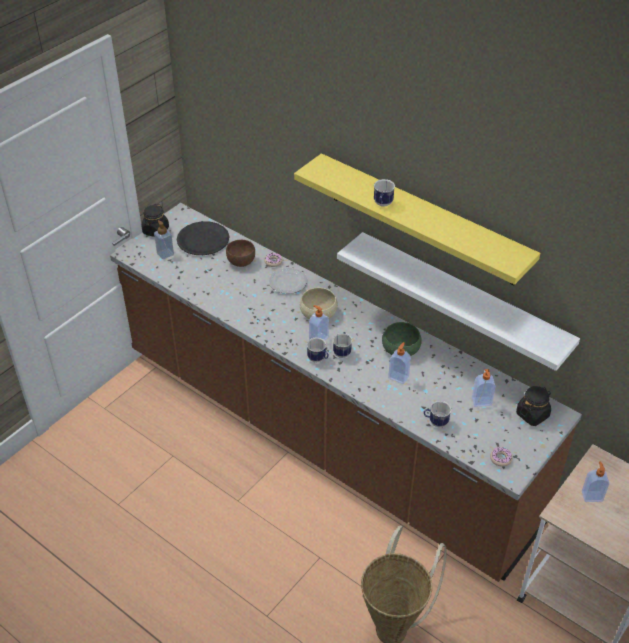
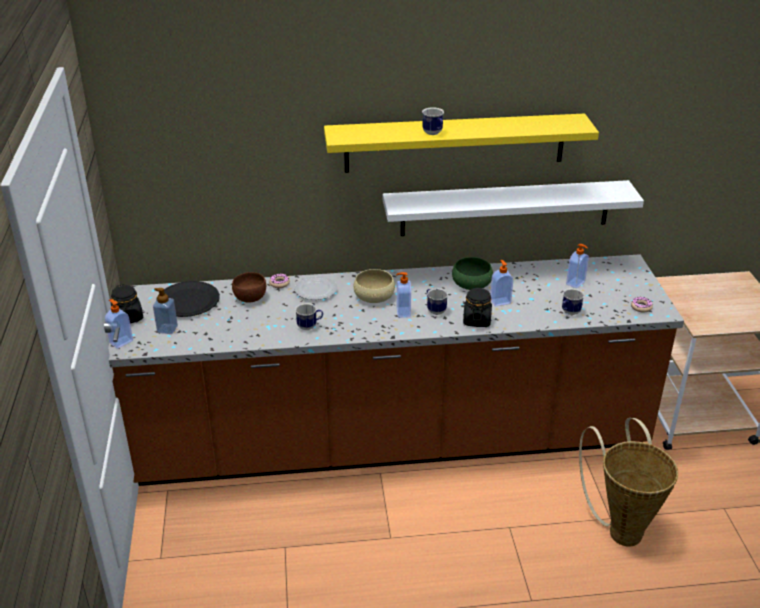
camera: 45 degrees left, 10 degrees down
(318, 359) = (425, 325): mug -> mug (310, 326)
(532, 414) = (616, 271): black jar -> black jar (476, 320)
(591, 496) = (700, 305): soap dispenser -> soap dispenser (121, 342)

